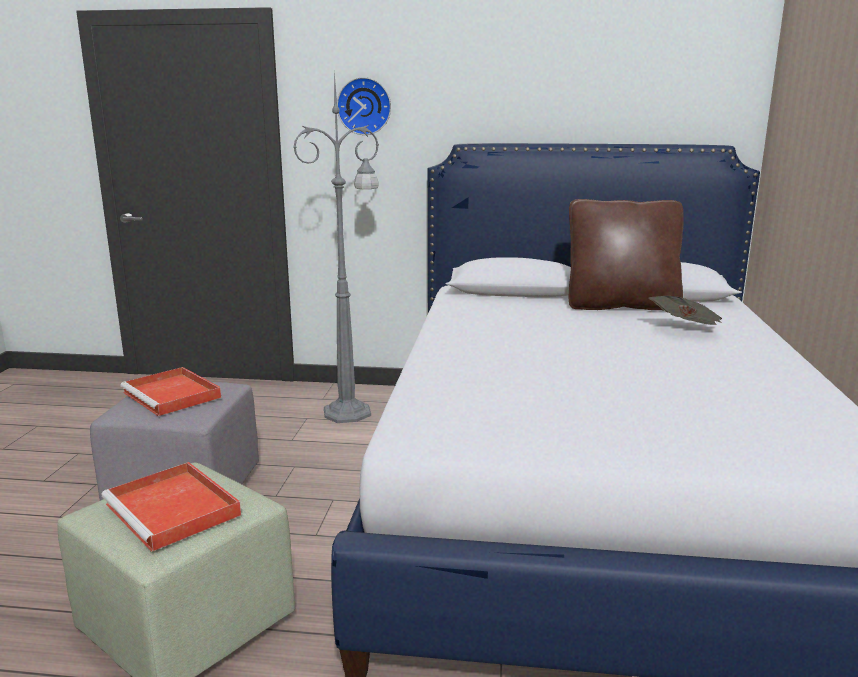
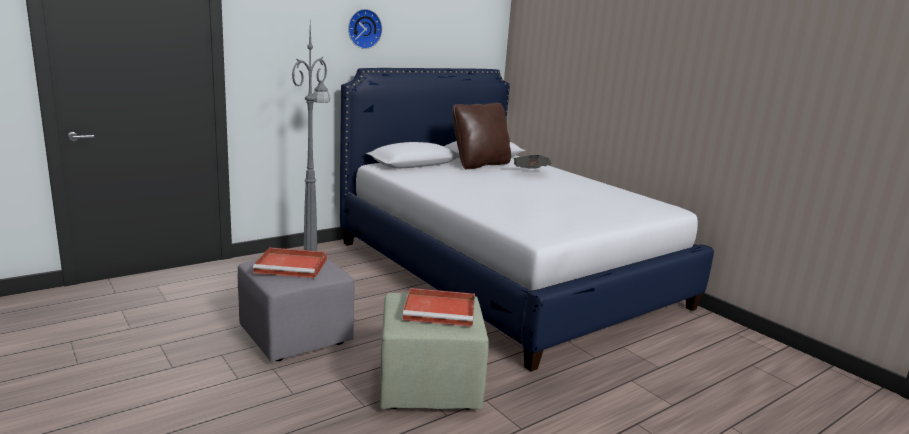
camera: 45 degrees left, 0 degrees up
(364, 106) = (291, 39): wall clock -> wall clock (363, 28)

